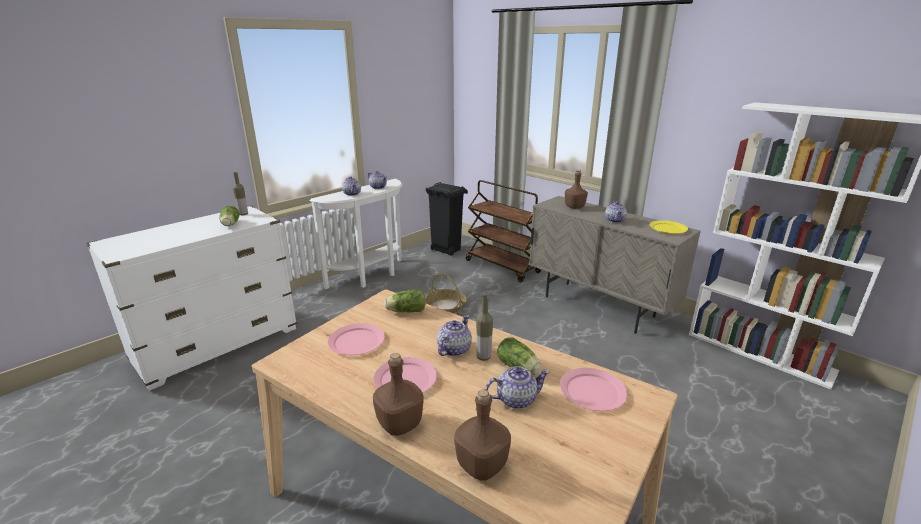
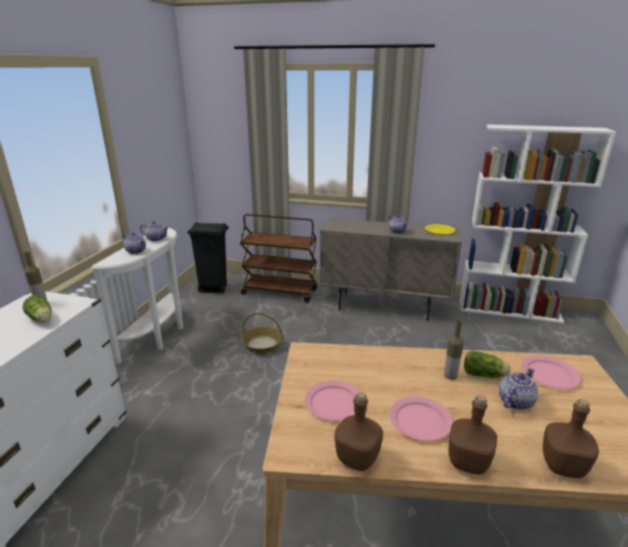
camera: 30 degrees left, 0 degrees up
(405, 311) = (337, 357): lettuce -> none
(453, 349) = (421, 378): teapot -> none
(574, 207) = (354, 225): brown bottle -> brown bottle (357, 459)

